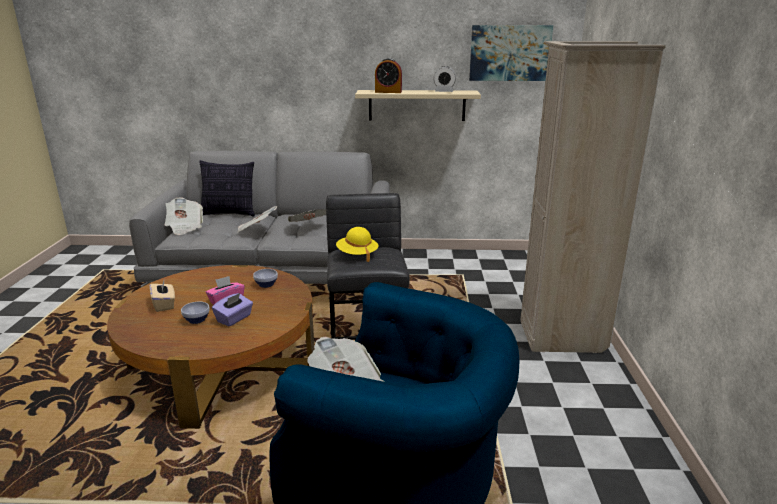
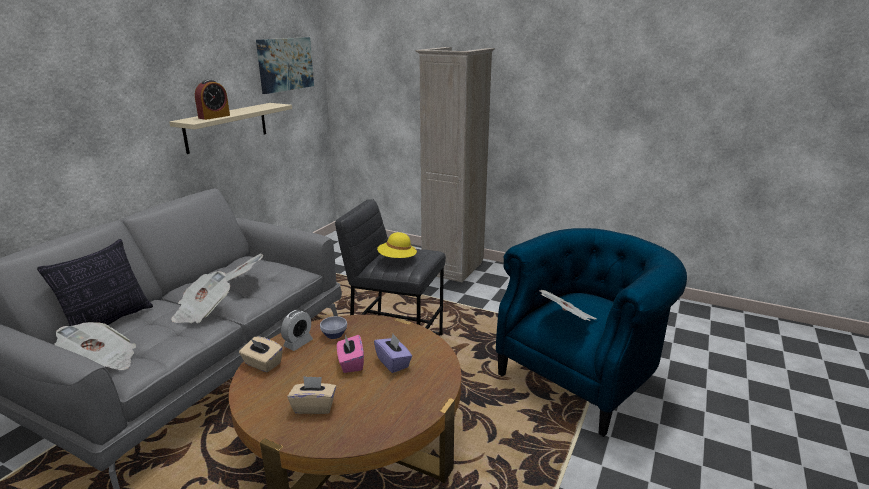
camera: 65 degrees left, 0 degrees up
(197, 320) = (375, 385): bowl -> none
(212, 272) = (262, 364): none -> beige tissue box
(444, 91) = (256, 108): alarm clock -> alarm clock (298, 343)

